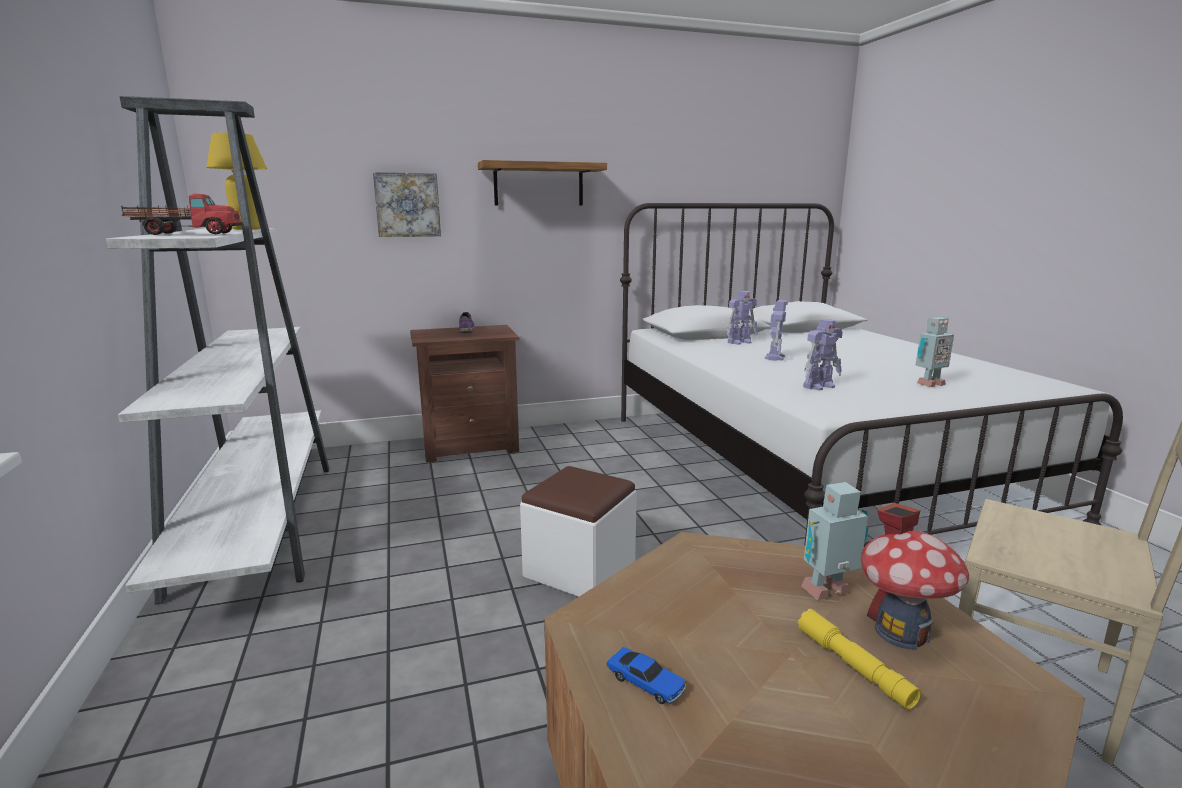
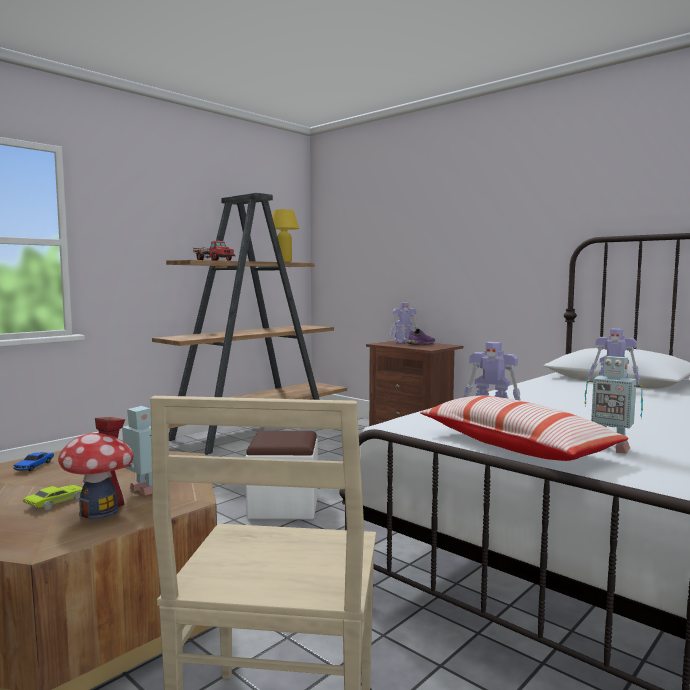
camera: 60 degrees right, 10 degrees down
(260, 521) = (252, 431): white bookcase -> brown bookcase
(407, 205) = (408, 248): picture -> none
(538, 184) = (499, 226): shelf -> none
(775, 357) = (577, 400): toy robot -> toy robot (404, 342)
(853, 666) = (56, 502): yellow flashlight -> green toy car
(918, 400) = (515, 446): none -> pillow

